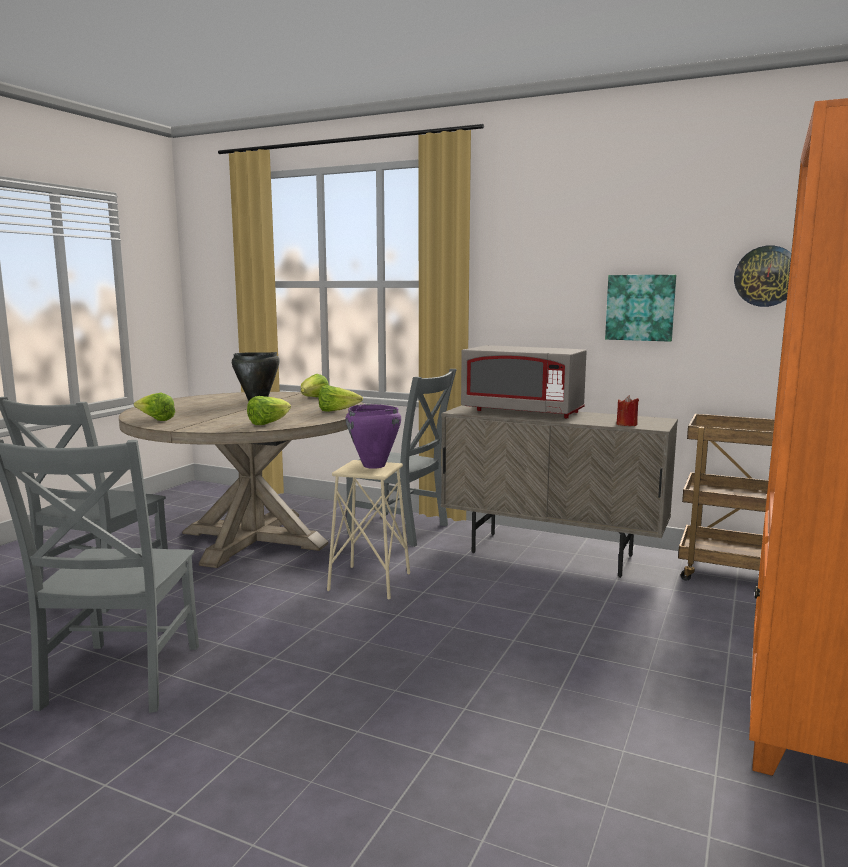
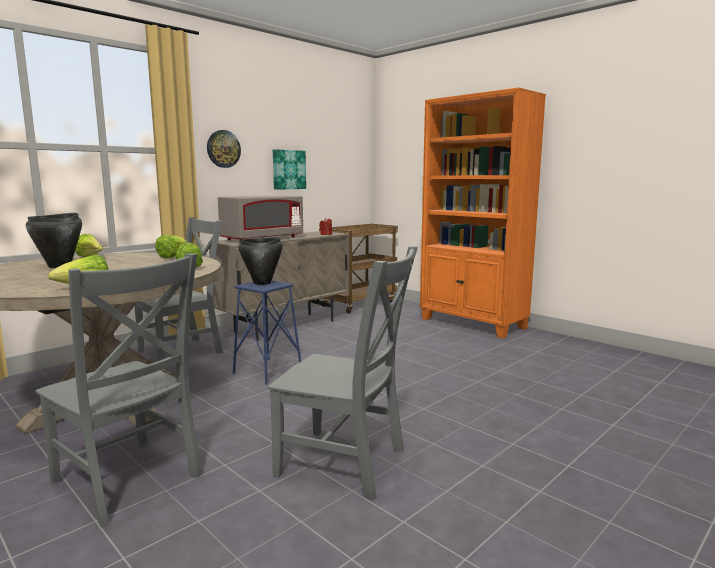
camera: 70 degrees left, 0 degrees up
(369, 582) = (267, 371): beige stool -> blue stool
(374, 466) = (262, 283): purple cooking pot -> black cooking pot
(766, 276) = (337, 153): wall clock -> wall clock (223, 149)

